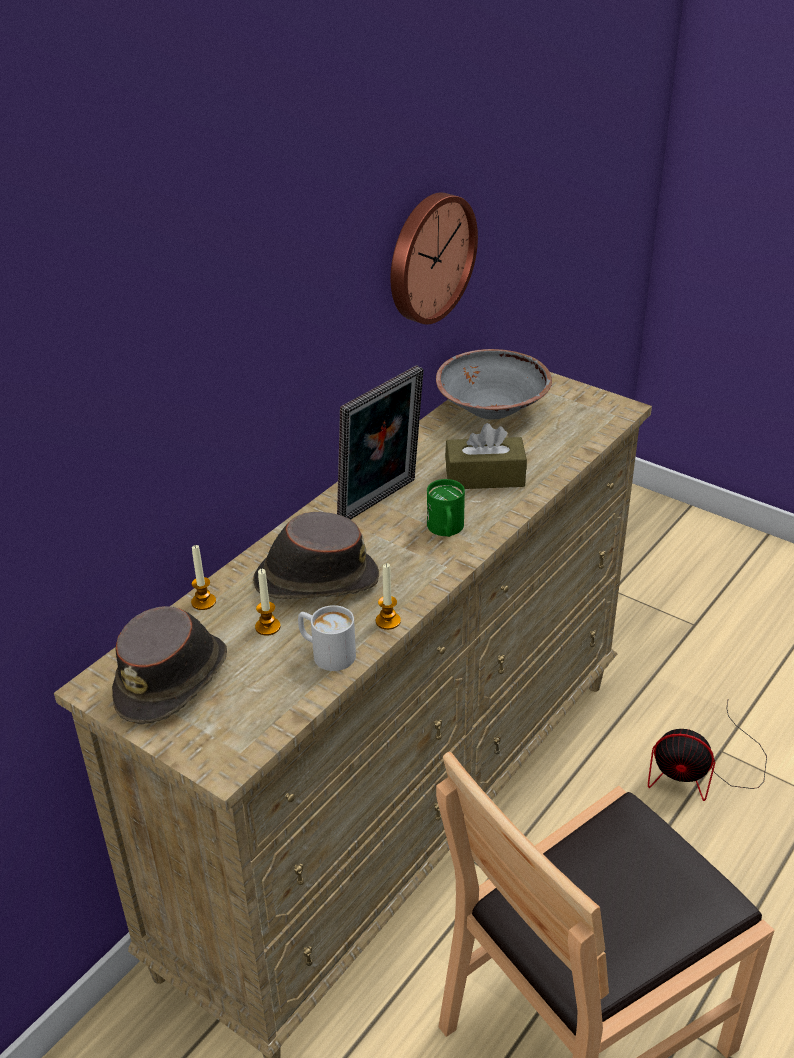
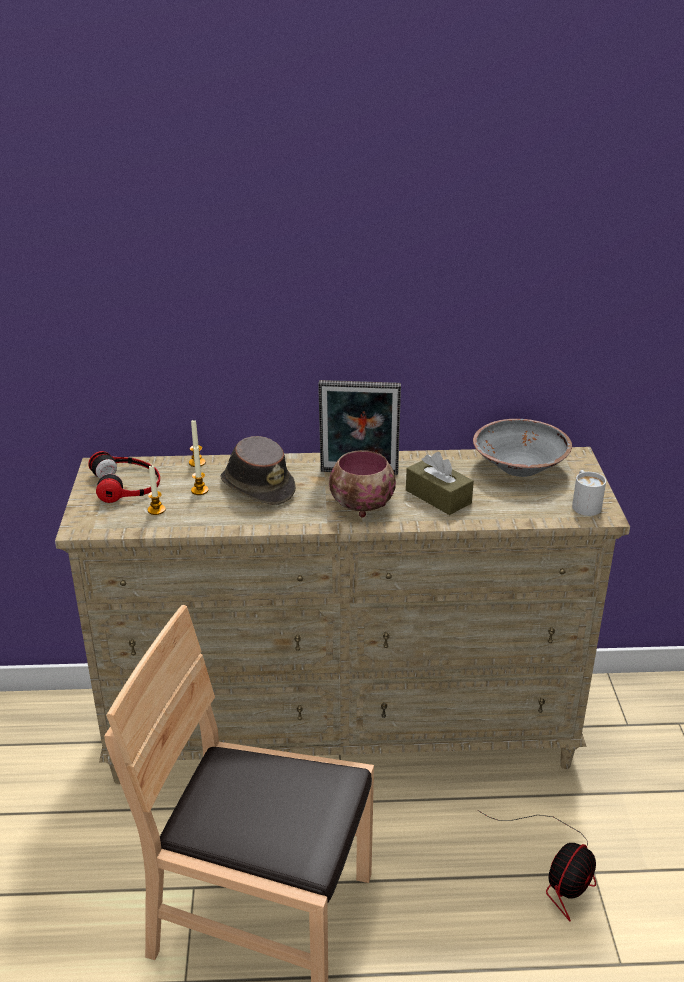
camera: 50 degrees right, 5 degrees down
(173, 679) = (127, 483): brown hat -> headphones
(326, 653) = (199, 518): white mug -> white mug (584, 504)
(388, 621) = (250, 525): candle -> candle (156, 510)
(428, 257) = (500, 325): wall clock -> none
(446, 530) = (362, 507): green mug -> bowl
(702, 771) = (558, 871): fan -> fan turned 120 degrees counterclockwise

